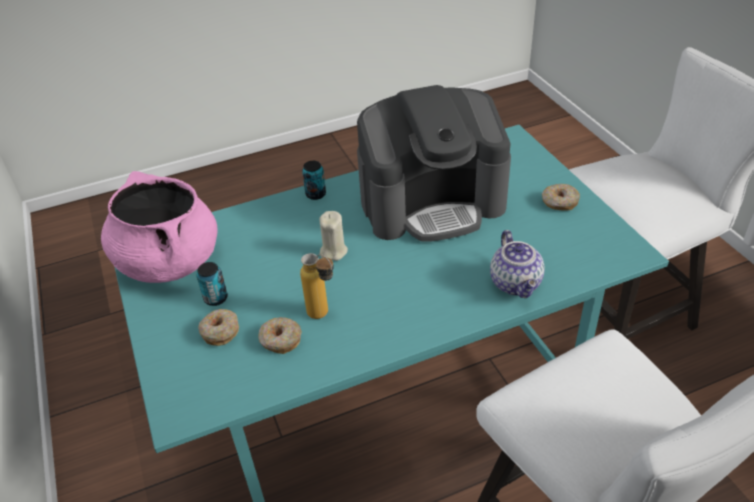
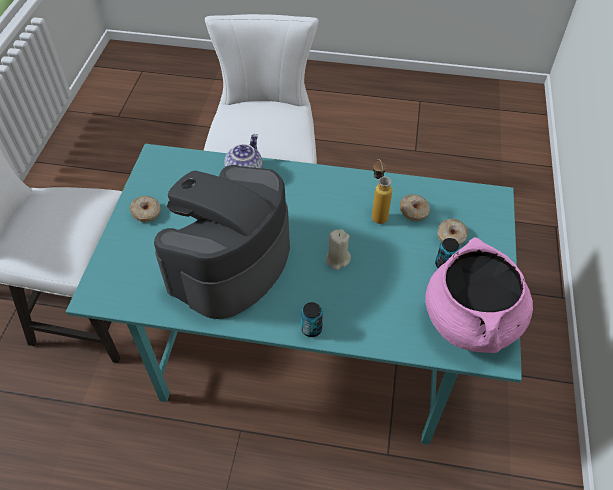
camera: 150 degrees left, 10 degrees up
(432, 202) = (229, 264): coffee machine -> coffee machine turned 75 degrees counterclockwise

